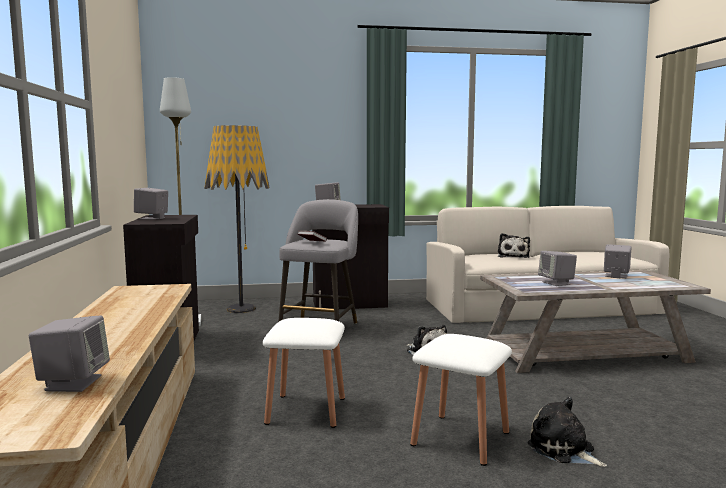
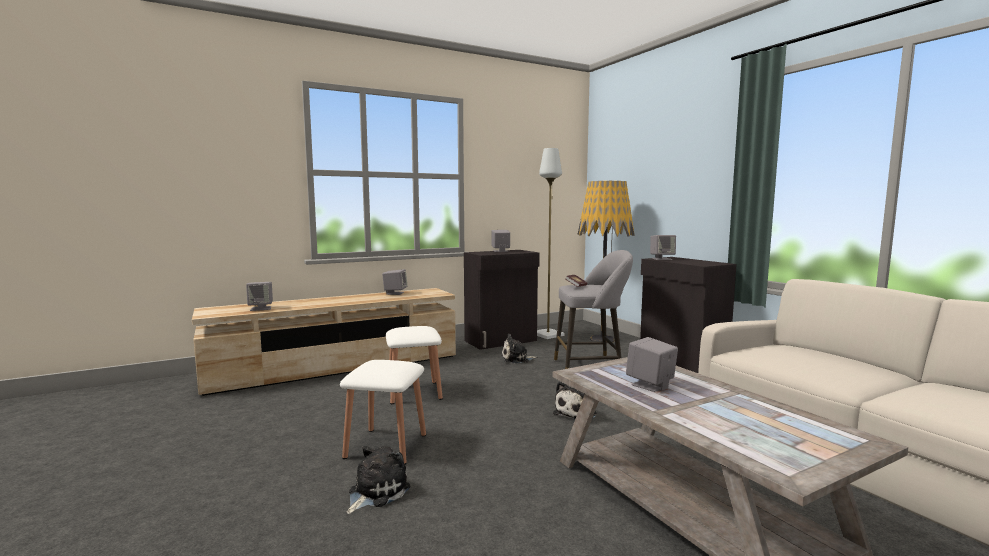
camera: 70 degrees right, 0 degrees up
(513, 256) = (839, 365): plush toy -> plush toy (517, 359)
(615, 276) = (777, 419): grey speaker -> grey speaker (395, 293)

